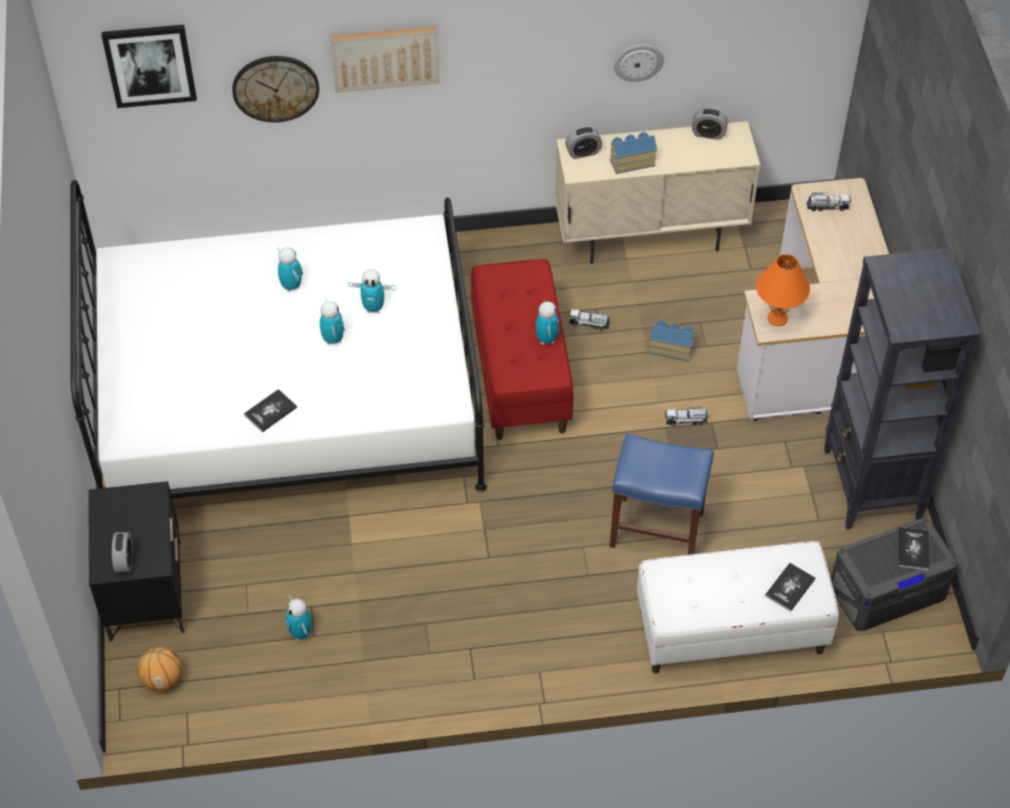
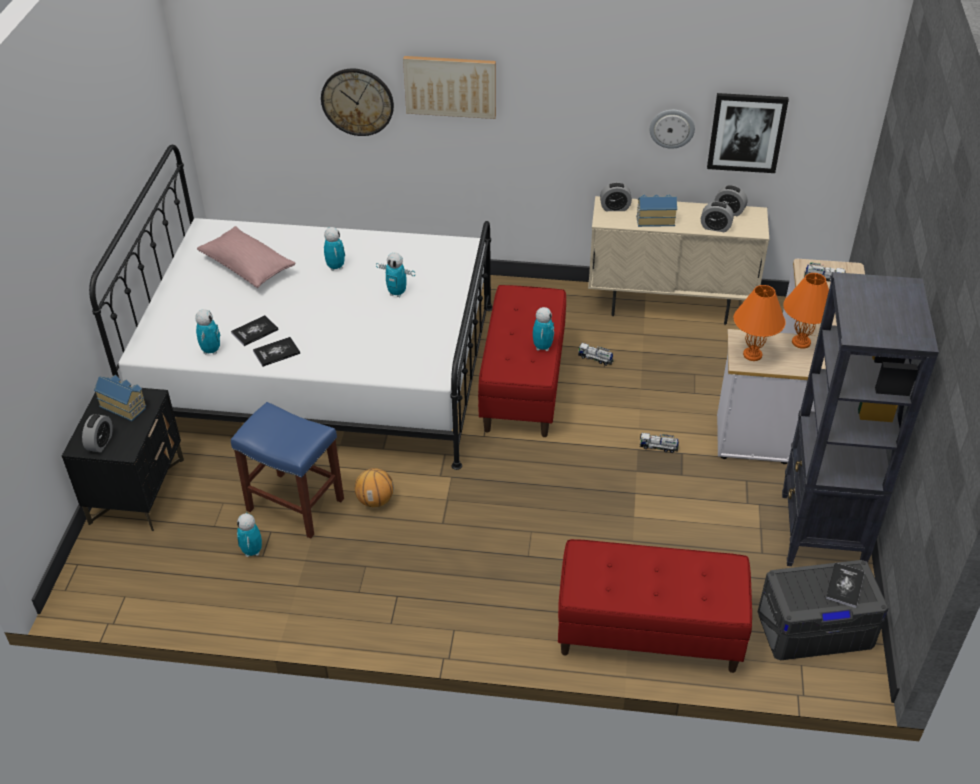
camera: 15 degrees right, 10 degrees down
(150, 65) = (254, 60): picture -> picture (746, 132)
(162, 679) = (117, 564): basketball -> basketball (375, 500)
(190, 305) = (248, 267): none -> pink pillow
(333, 339) = (353, 309): toy robot -> toy robot (211, 350)
(658, 529) = (605, 530): blue stool -> blue stool (297, 505)
(670, 347) = (662, 388): toy house -> toy house (124, 406)
(699, 160) = (715, 227): none -> alarm clock
(730, 631) = (648, 633): white bench -> red bench
(790, 588) = (707, 591): book -> book (255, 331)
(822, 293) = (800, 342): none -> orange table lamp

